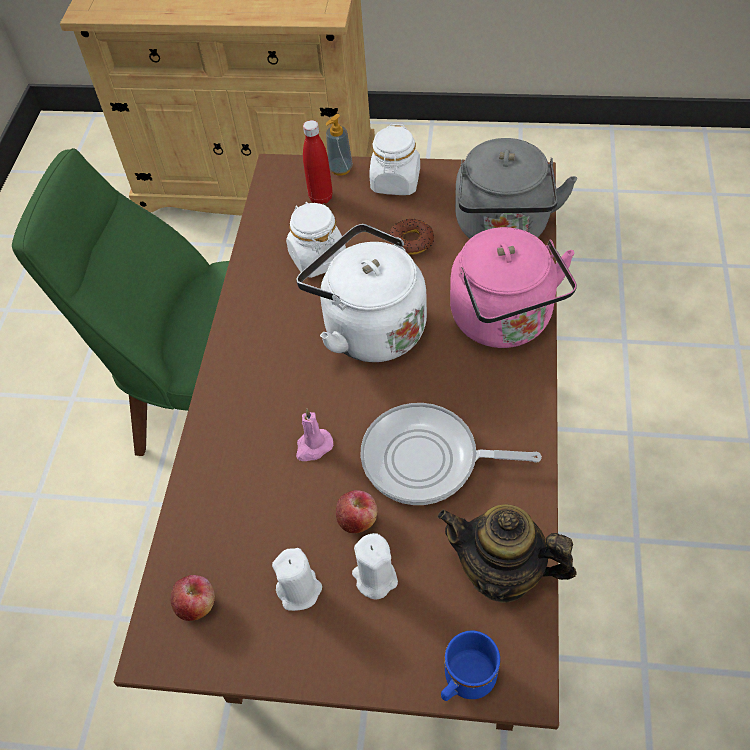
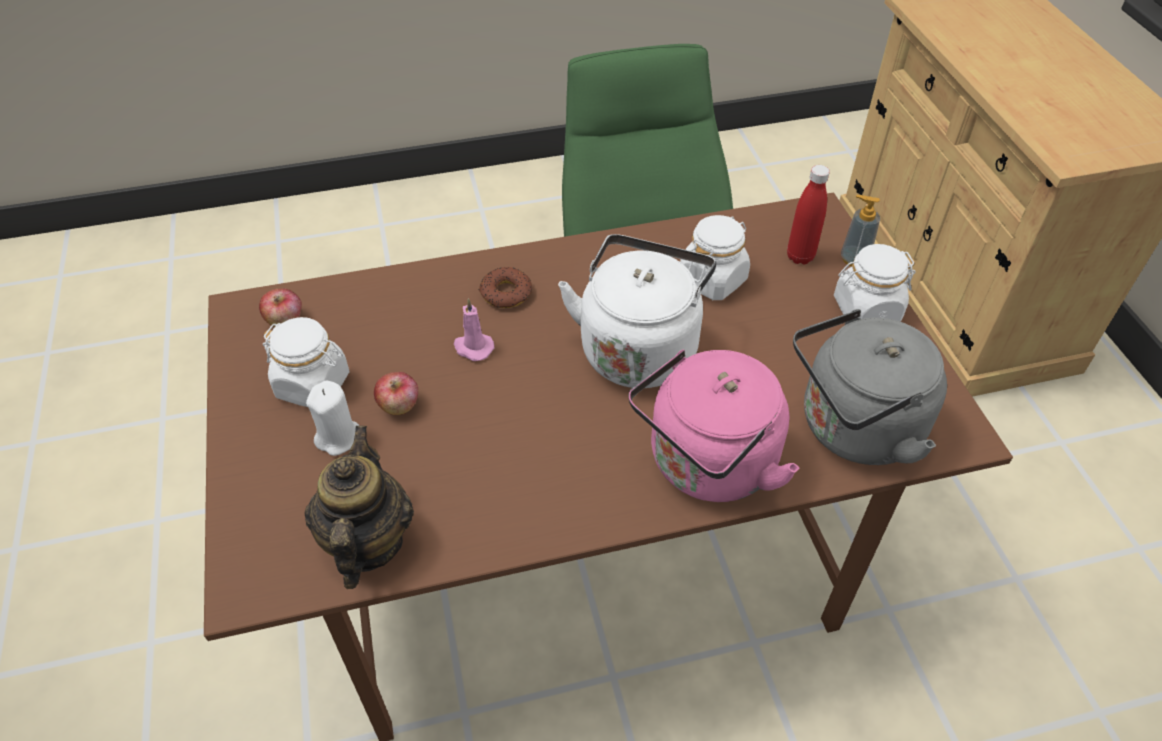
camera: 65 degrees right, 5 degrees down
(299, 590) = (313, 385): white candle -> white jar
(411, 241) = (782, 348): donut -> donut (506, 293)
(427, 460) = (487, 442): frying pan -> none
(465, 681) = (240, 540): blue mug -> none

